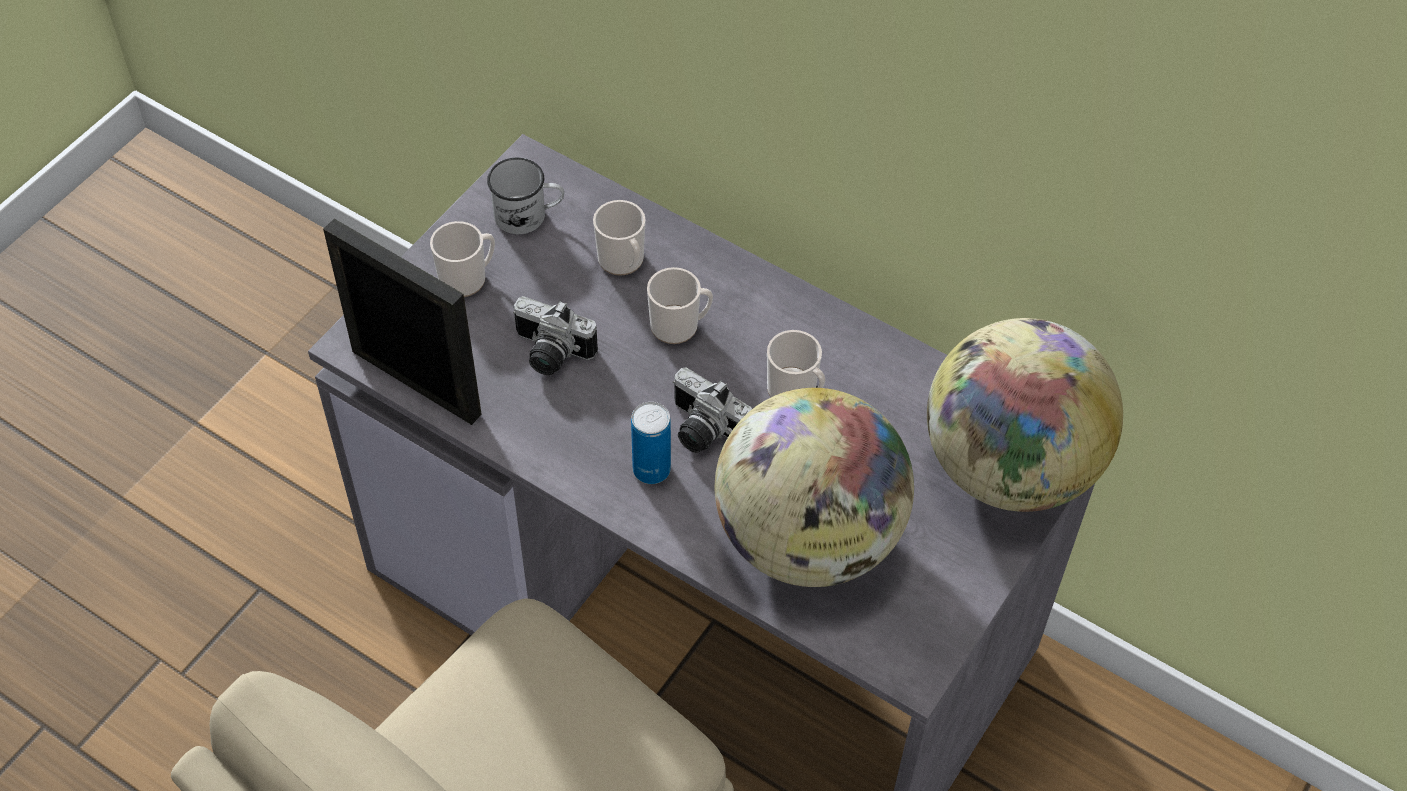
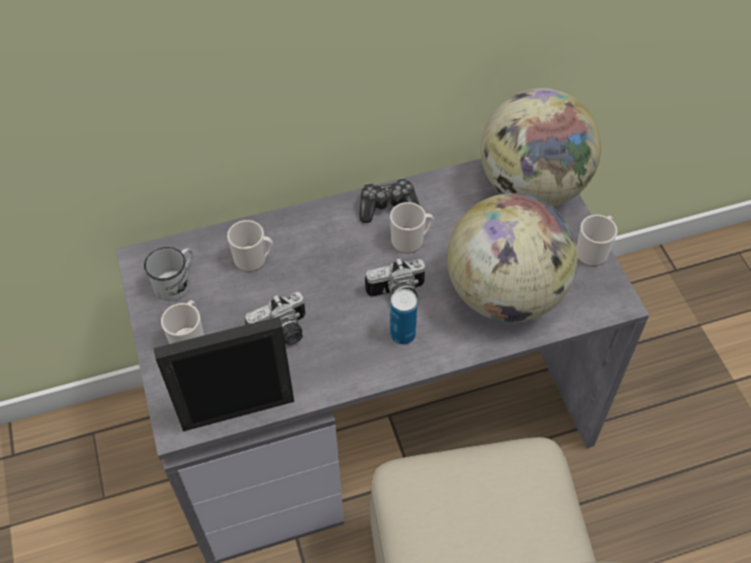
camera: 50 degrees left, 0 degrees up
(679, 325) = (321, 262): mug -> mug (593, 251)
(824, 336) = (388, 206): none -> game controller

